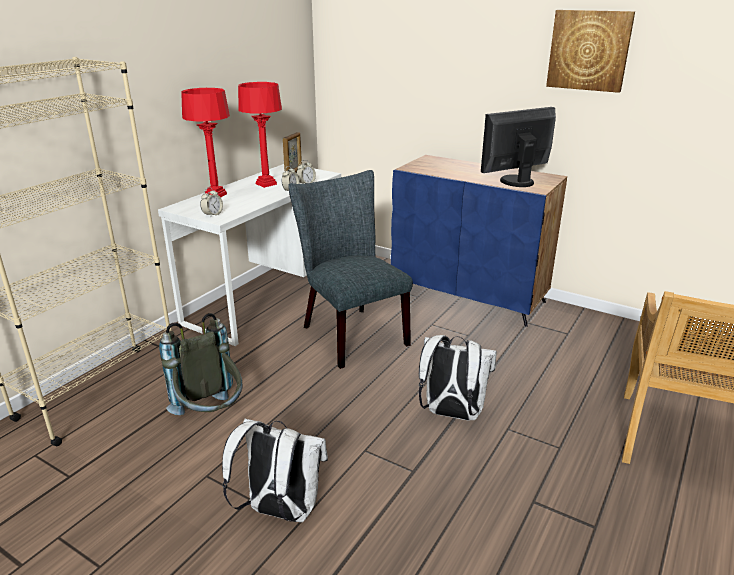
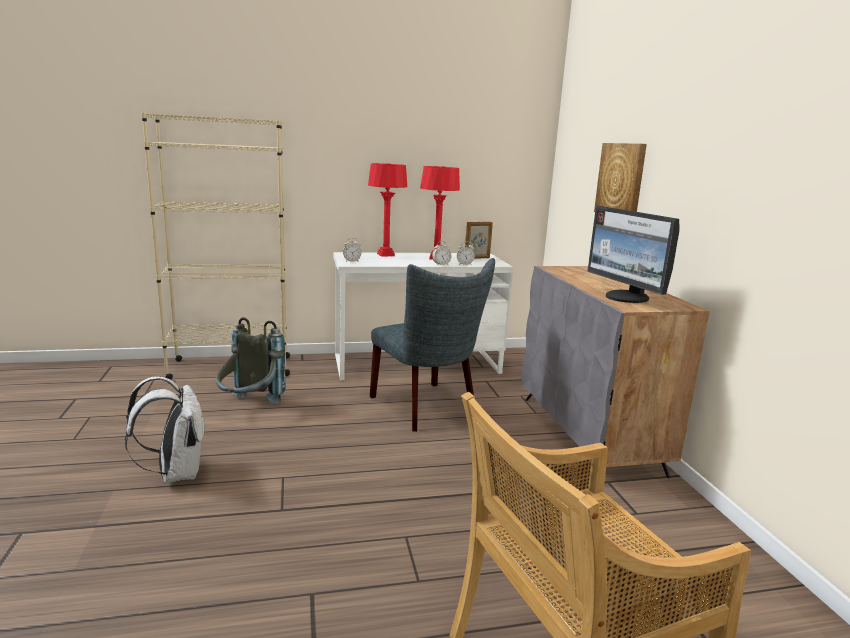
camera: 45 degrees right, 10 degrees down
(350, 333) = (427, 409): grey chair -> grey chair turned 135 degrees clockwise
(451, 414) = (385, 497): white backpack -> none
(469, 295) = (589, 434): blue cabinet -> grey cabinet
(515, 181) = (626, 298): monitor -> monitor turned 135 degrees counterclockwise
(589, 50) = (749, 145): picture -> picture (621, 180)

